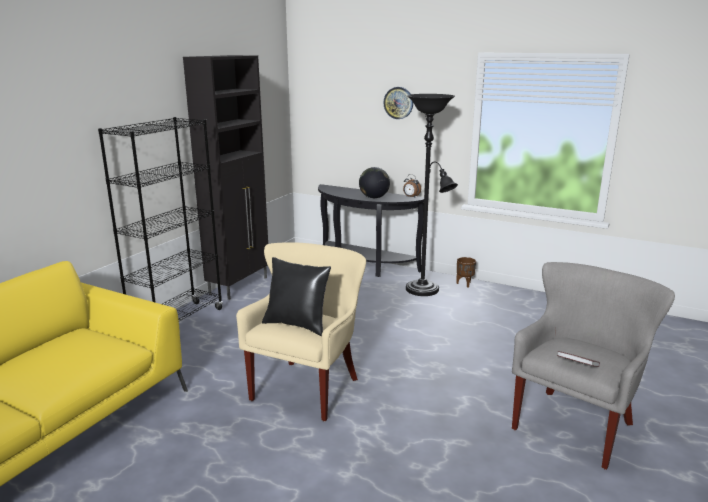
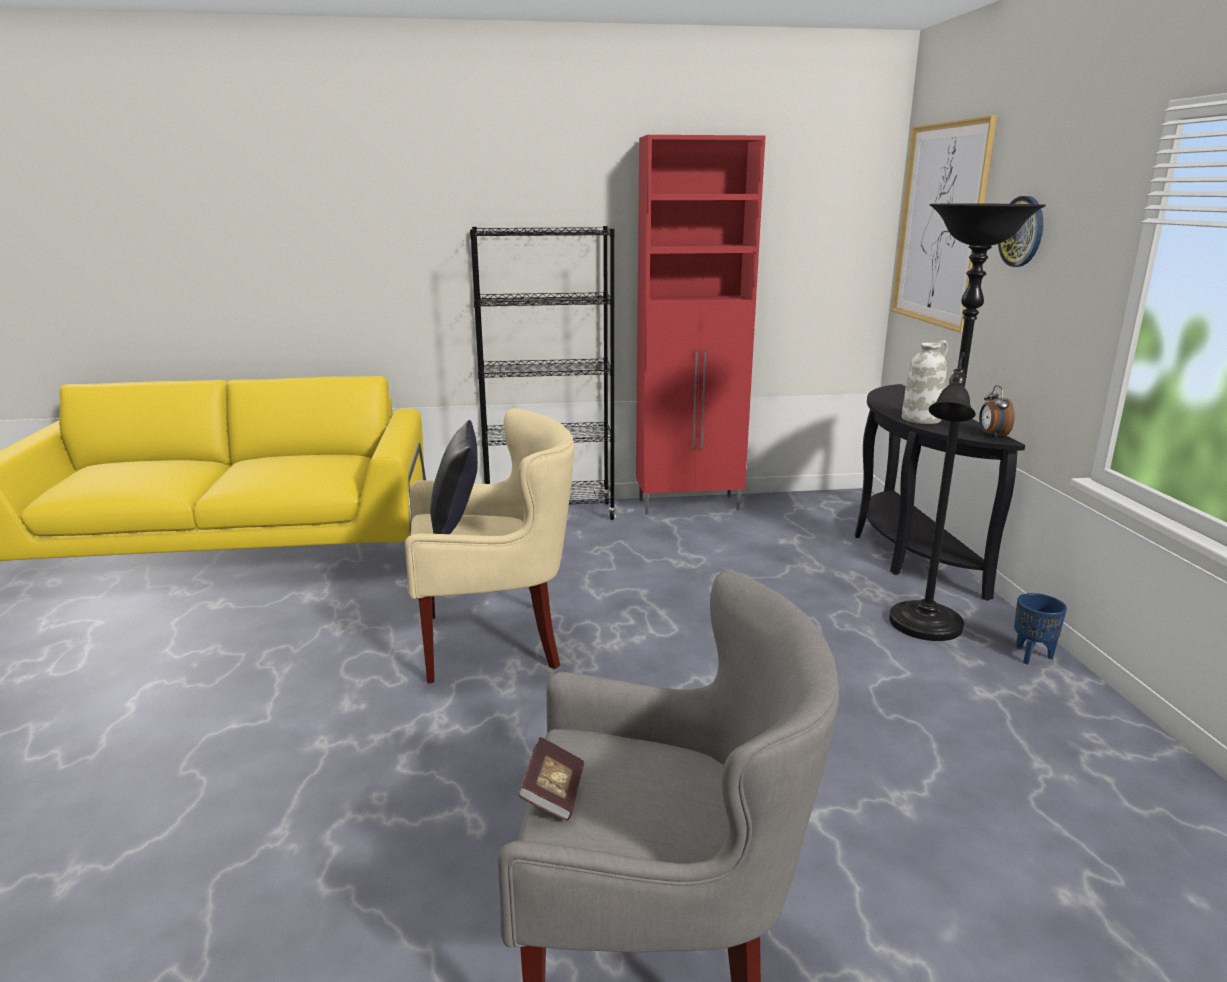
camera: 55 degrees right, 0 degrees up
(239, 285) = (690, 505): black cabinet -> red cabinet
(331, 99) = (940, 225): none -> picture
(374, 197) = (921, 419): globe -> white vase
(465, 284) = (1032, 656): brown planter -> blue planter

